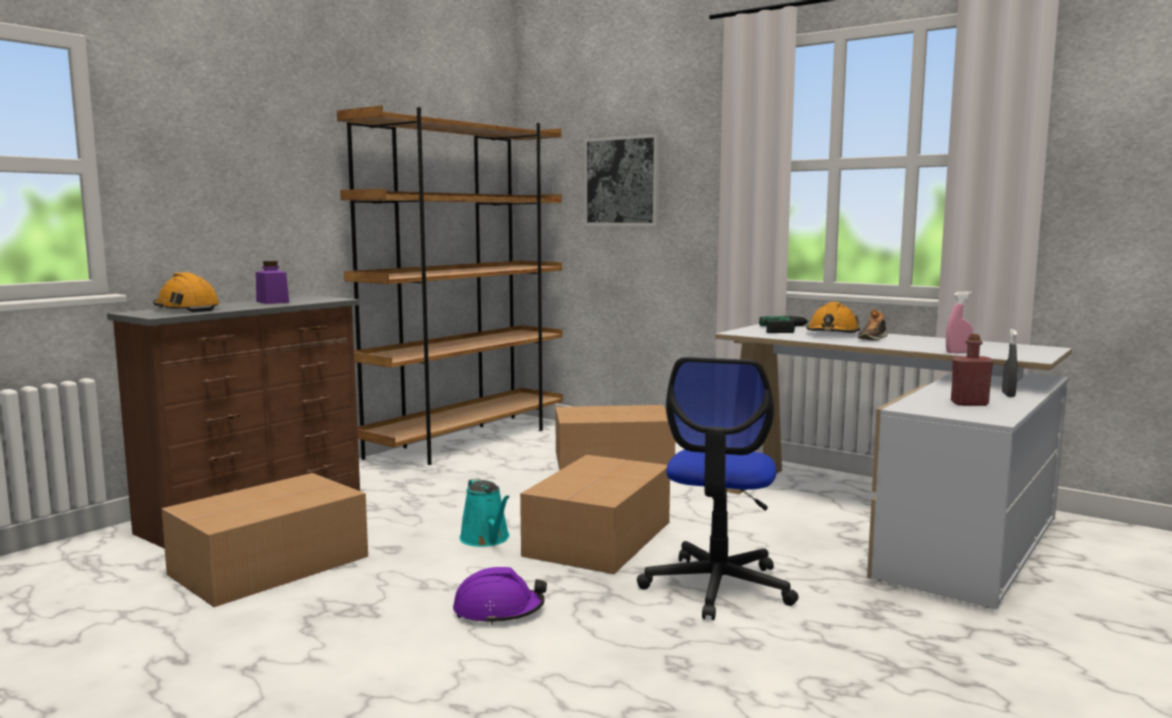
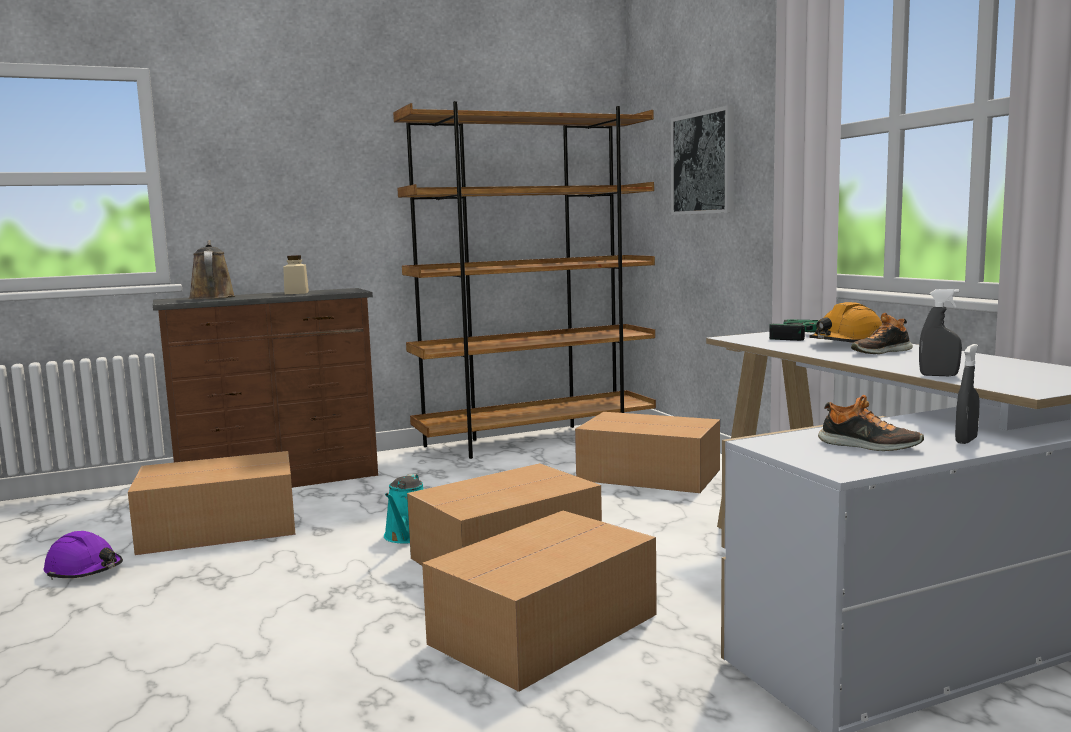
camera: 30 degrees right, 0 degrees up
(186, 309) = (212, 297): orange hard hat -> brown watering can
(272, 302) = (296, 293): purple jar -> beige jar
(498, 611) = (312, 606): purple hard hat -> purple hard hat (84, 571)
(717, 587) = (541, 629): office chair -> cardboard box
(958, 352) = (939, 375): pink spray bottle -> grey spray bottle
(969, 404) = (868, 446): red bottle -> shoe

